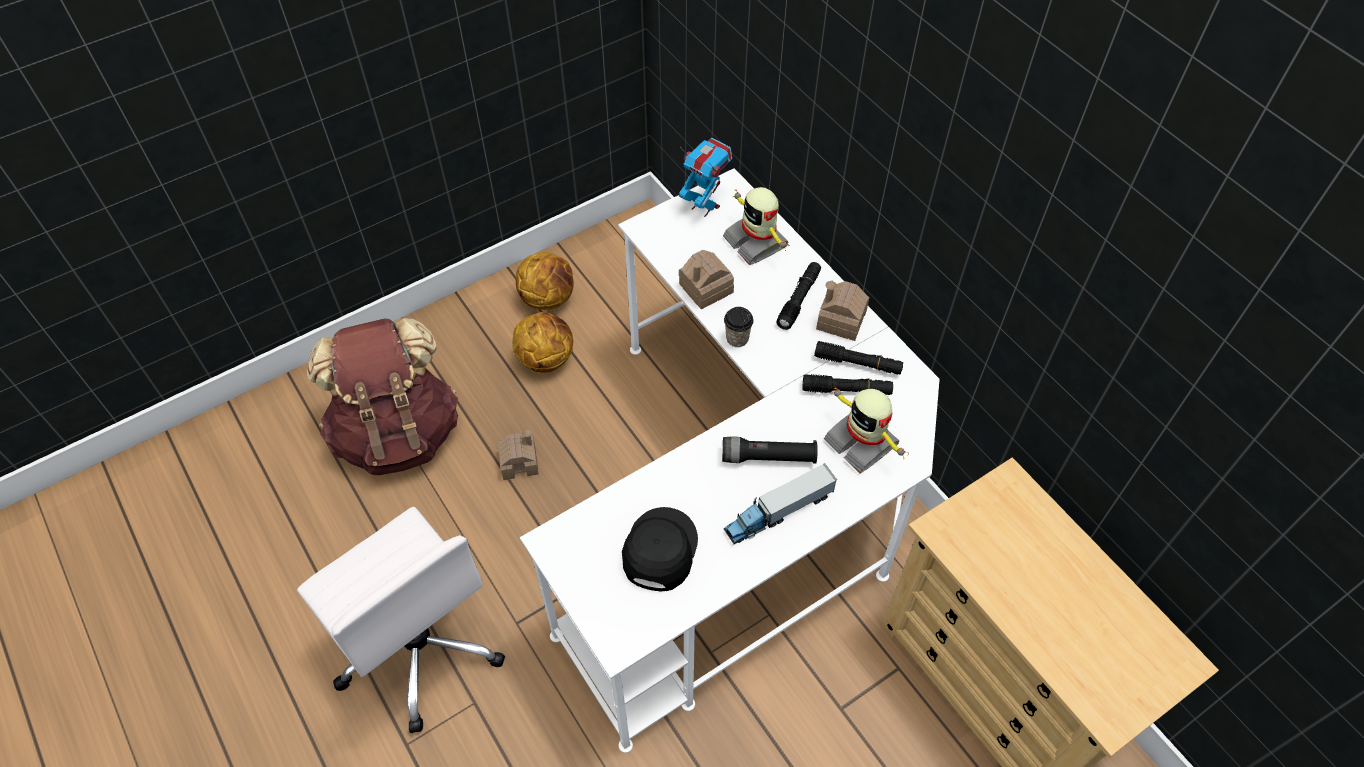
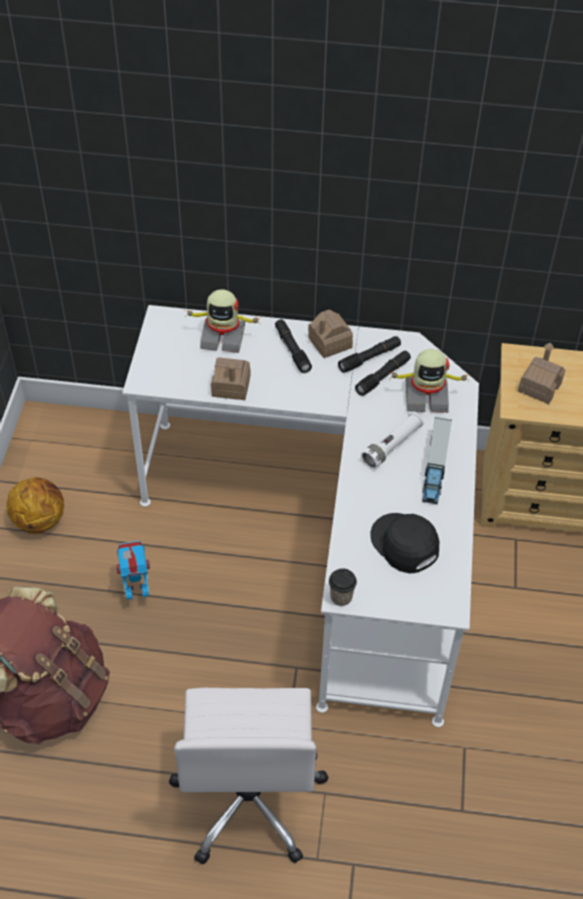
camera: 50 degrees left, 5 degrees down
(421, 647) = (249, 799): white office chair -> white office chair turned 90 degrees clockwise
(519, 462) = (161, 635): toy house -> toy house (539, 387)
(546, 358) = (90, 558): basketball -> none
(704, 206) = (162, 340): toy robot -> toy robot (137, 592)
(737, 338) = (288, 399): cup -> cup (341, 597)
(768, 457) = (392, 446): black flashlight -> white flashlight

